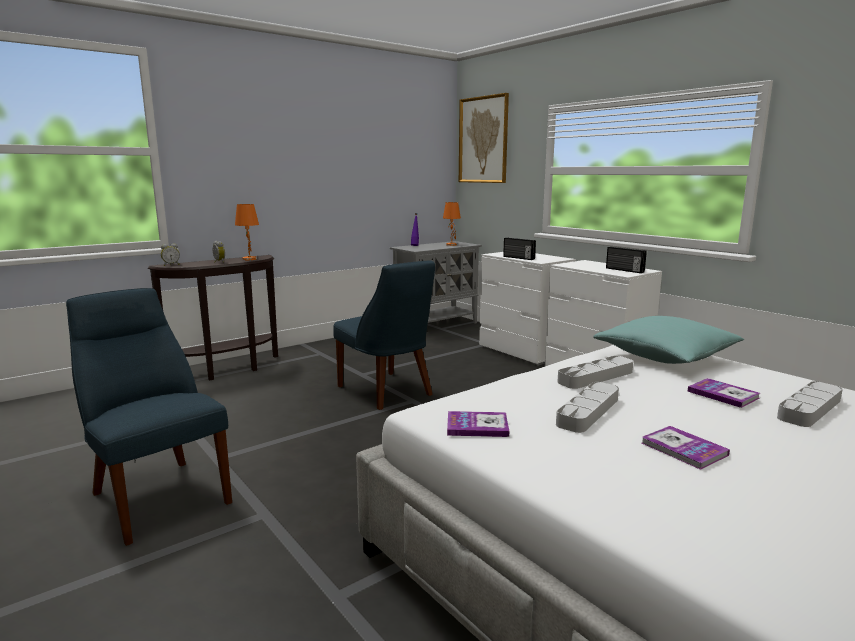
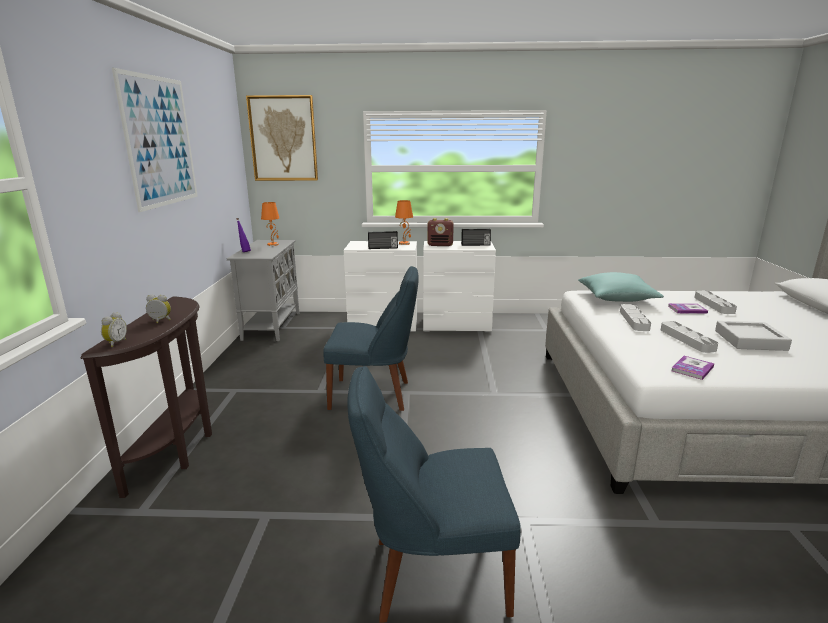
camera: 50 degrees left, 5 degrees up
(250, 259) = (180, 307): orange table lamp -> orange table lamp (404, 243)
(312, 135) = (160, 141): none -> picture
(584, 264) = (440, 245): none -> radio
(683, 449) = (750, 340): book -> grey tray

